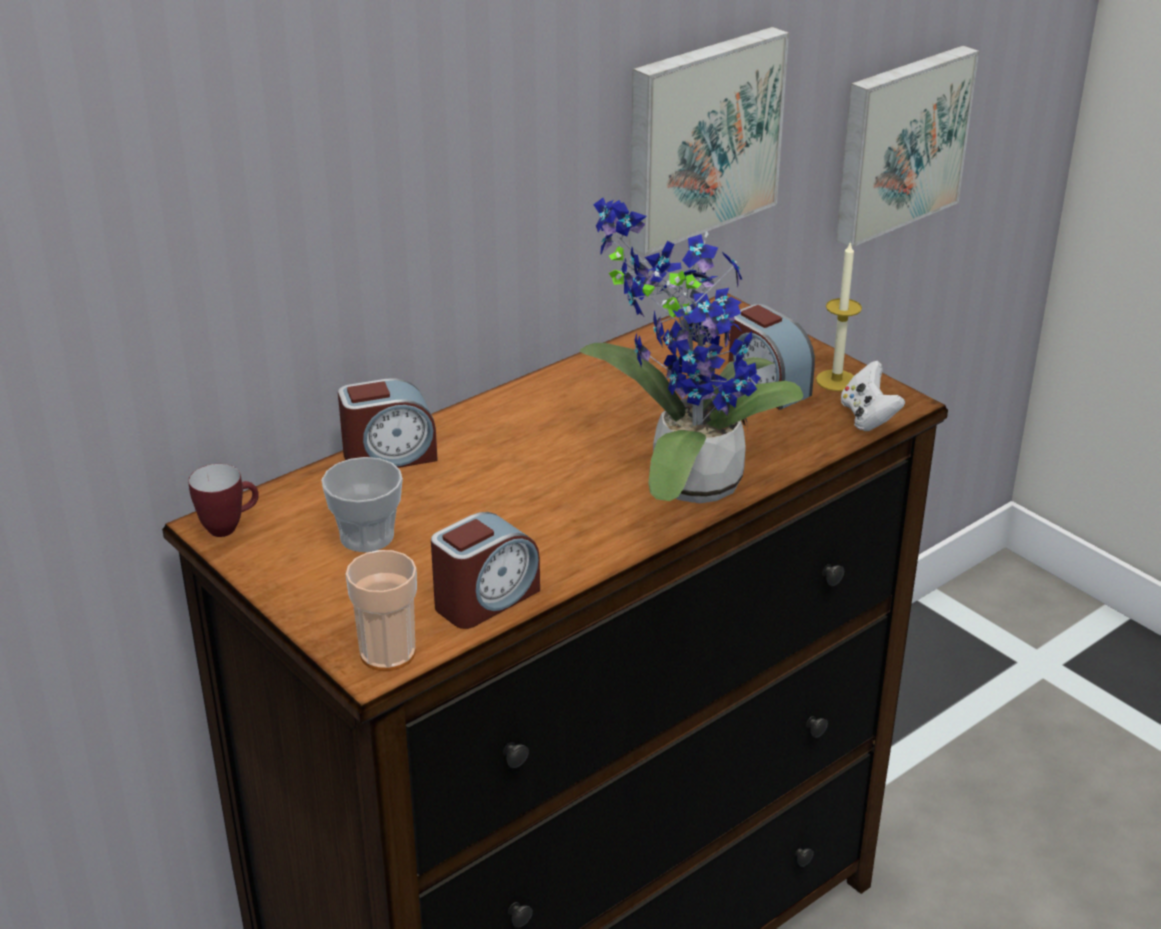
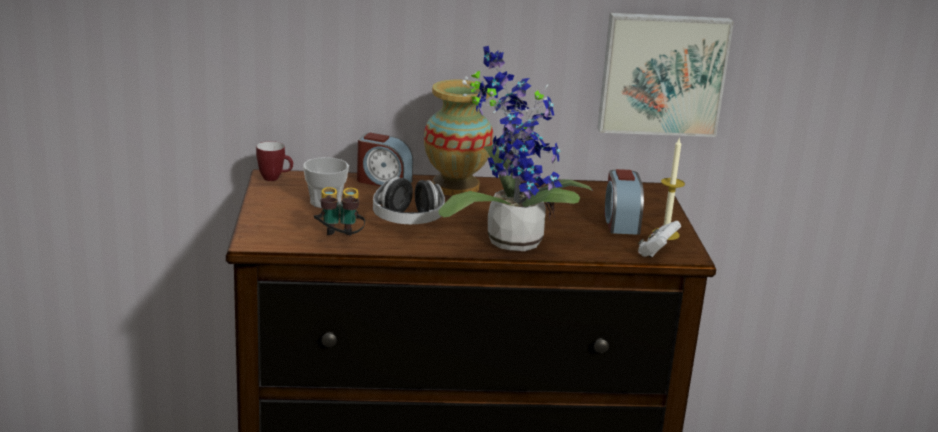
camera: 35 degrees right, 10 degrees down
(387, 653) = (266, 240): cup -> none
(485, 599) = (339, 240): alarm clock -> binoculars
(496, 420) = (455, 187): none -> vase
(523, 515) = (408, 221): none -> headphones
(899, 143) = (846, 135): picture -> none

